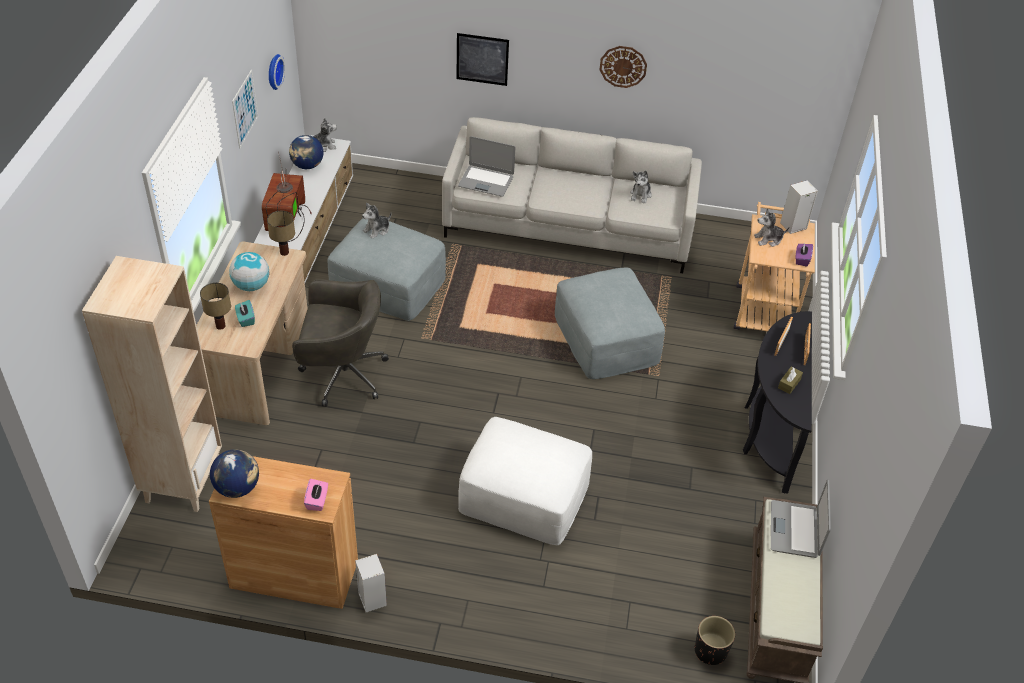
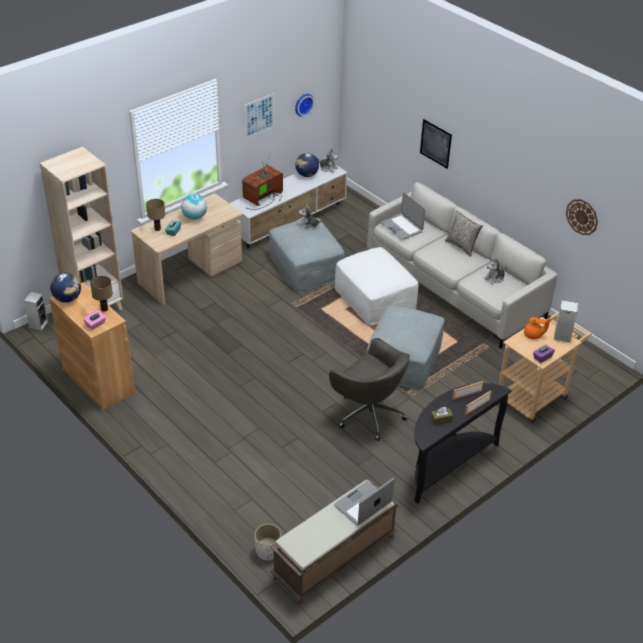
camera: 40 degrees right, 5 degrees down
(284, 253) = (230, 209): table lamp -> table lamp (104, 309)
(342, 374) = (228, 300): grey office chair -> grey office chair (368, 413)
(371, 598) = (121, 413): speaker -> speaker (38, 324)
(523, 496) = (255, 412): white ottoman -> white ottoman (374, 298)
(570, 173) = (462, 246): none -> grey pillow
(623, 66) = (516, 180): wall clock -> wall clock (582, 216)
(710, 651) = (267, 551): black planter -> white planter
(768, 239) = (533, 335): plush toy -> orange teapot

